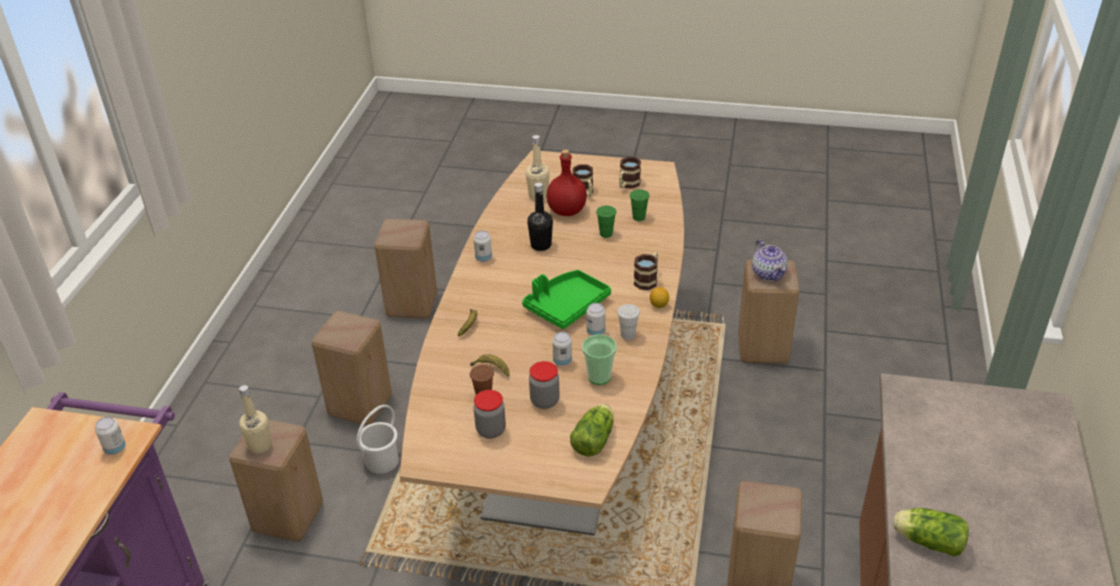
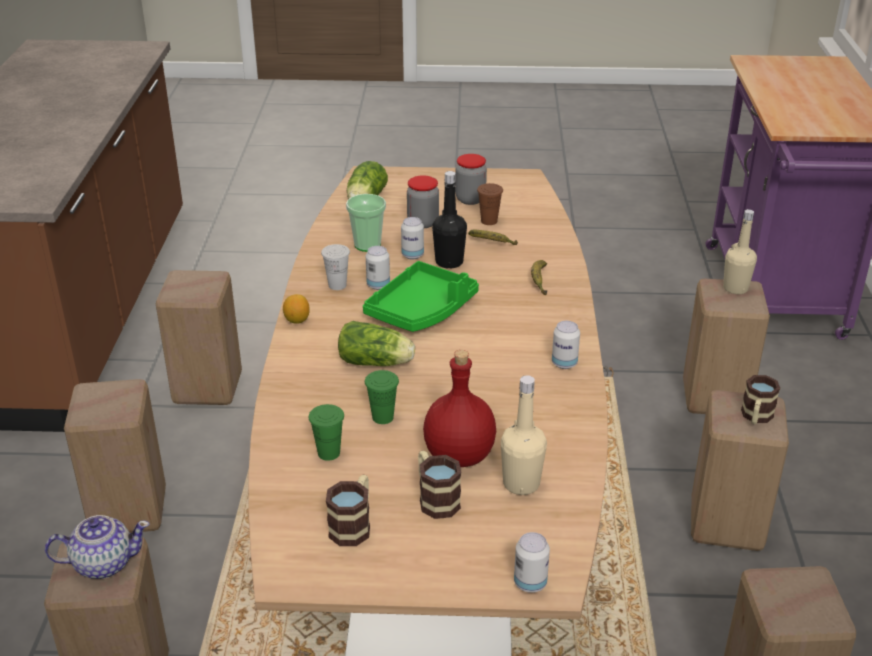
camera: 170 degrees right, 5 degrees down
(115, 449) = (789, 120): can -> can (530, 583)
(381, 461) = (651, 460): white bucket -> none
(541, 245) = (484, 390): black bottle -> black bottle (449, 262)
(648, 279) = (312, 351): mug -> mug (756, 417)
(768, 273) = (103, 563): teapot -> teapot turned 105 degrees clockwise
(796, 459) = (127, 510): none -> beige stool
(926, 541) = (86, 119): lettuce -> lettuce (377, 363)

